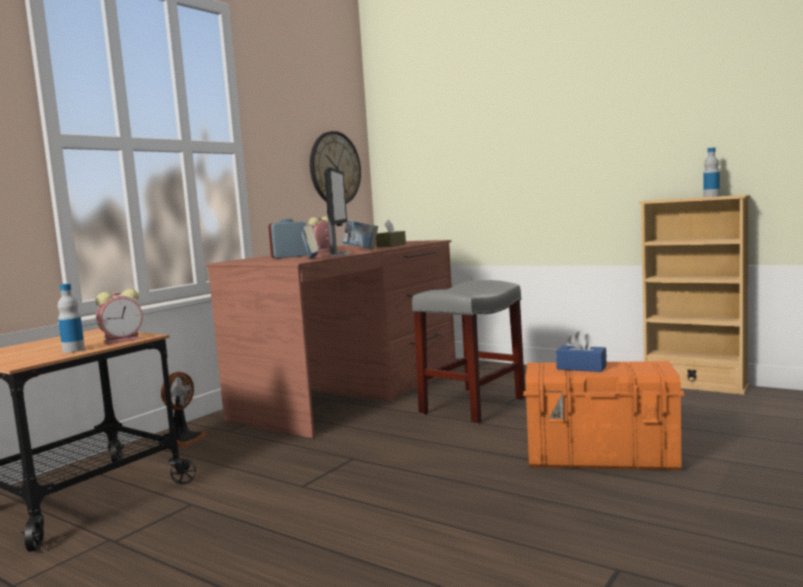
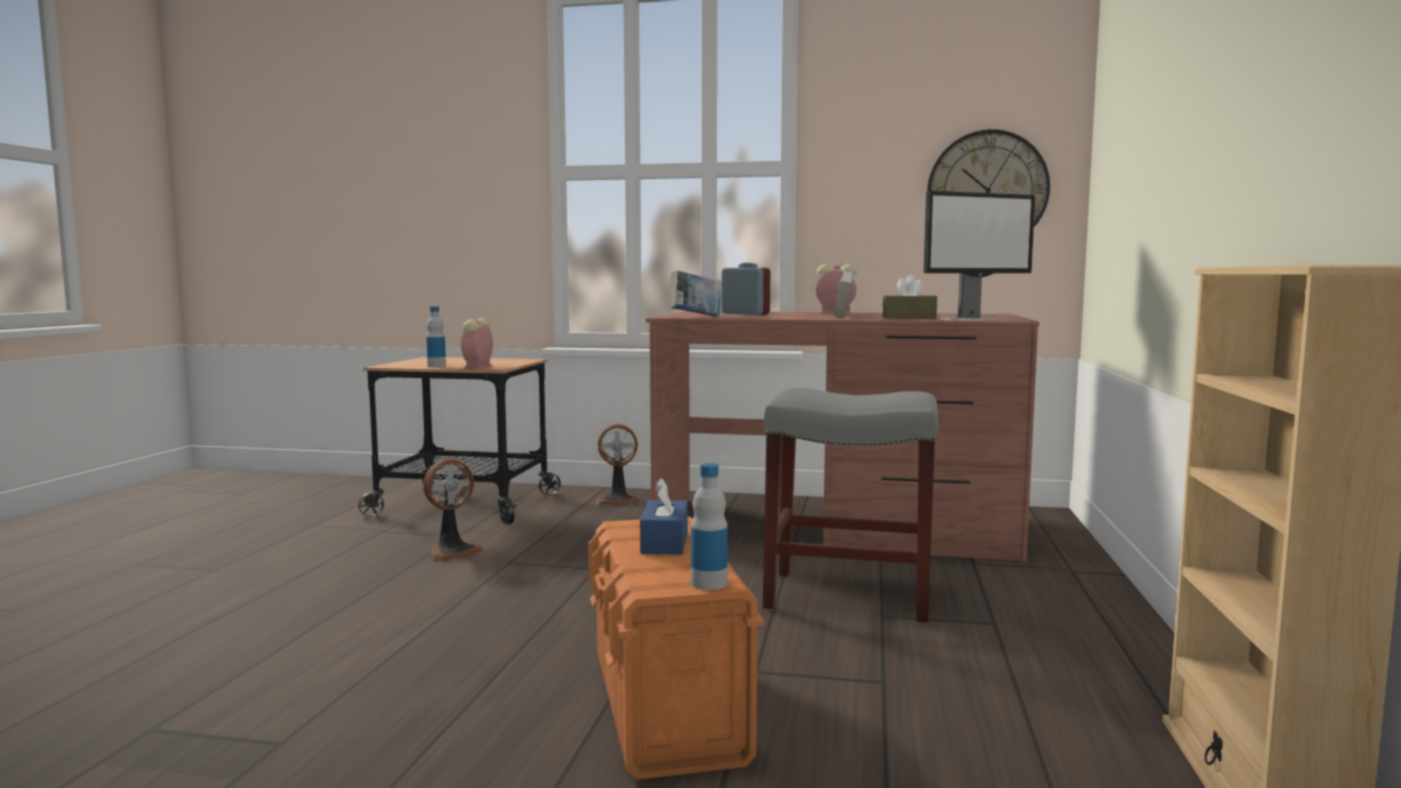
camera: 65 degrees right, 0 degrees up
(123, 340) = (478, 367): alarm clock -> alarm clock turned 75 degrees clockwise
(239, 507) = (452, 551): none -> fan
(339, 254) = (765, 317): monitor -> monitor (974, 319)
(711, 196) = (1302, 264): bottle -> bottle (709, 583)

